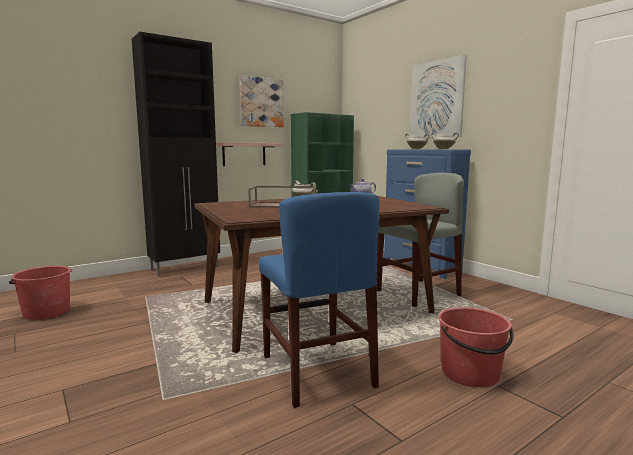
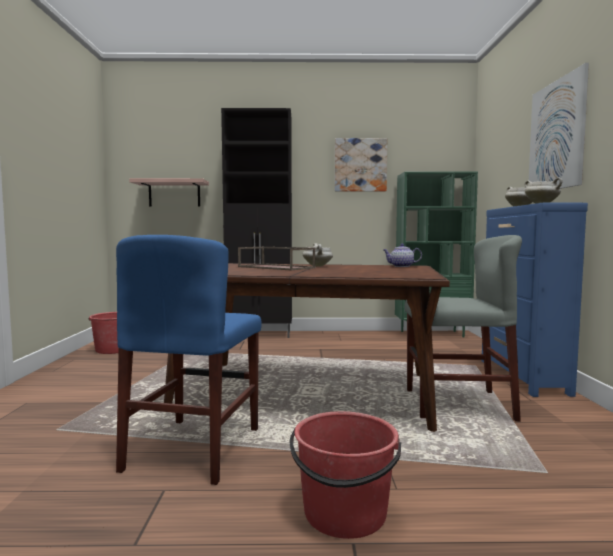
camera: 35 degrees right, 5 degrees down
(244, 154) = (337, 221): shelf -> shelf (174, 194)

